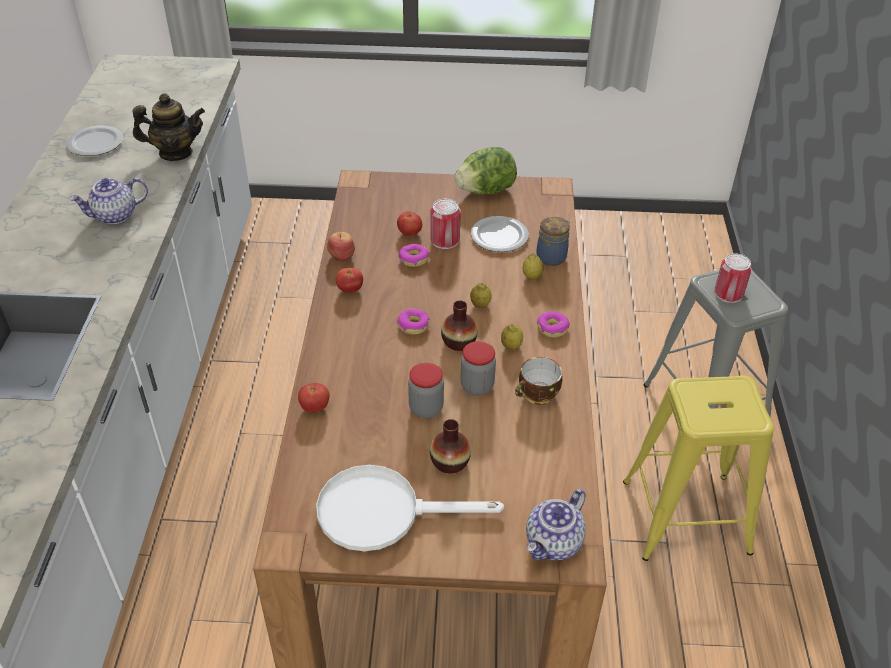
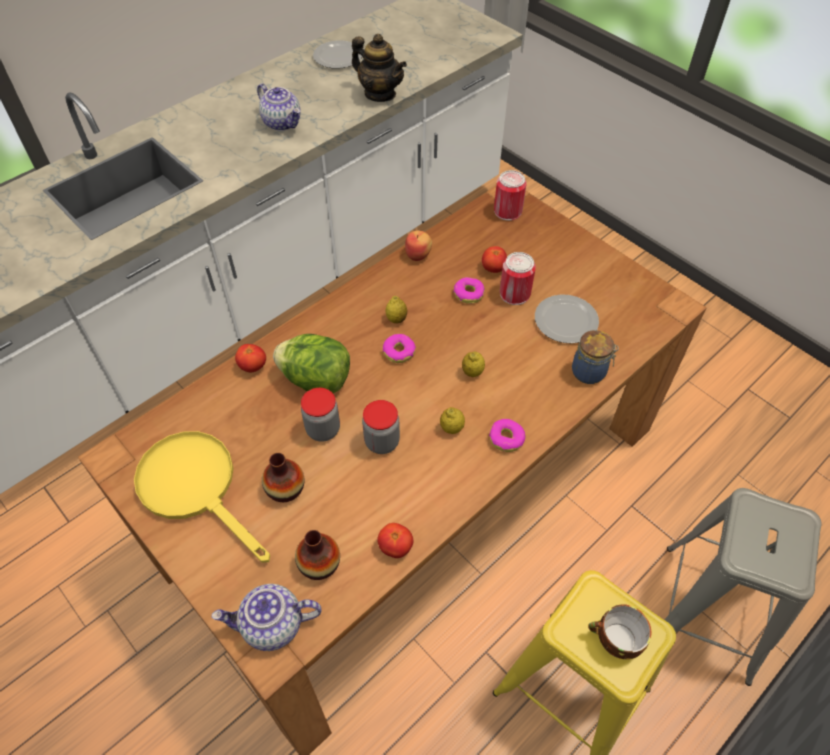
camera: 45 degrees right, 10 degrees up
(115, 216) = (282, 123): teapot -> teapot turned 150 degrees counterclockwise
(350, 289) = (389, 287): tomato -> tomato (395, 547)
(383, 511) = (196, 487): white frying pan -> yellow frying pan
(459, 342) = (415, 392): vase -> vase (319, 563)
(486, 190) = (607, 270): lettuce -> lettuce (316, 380)
(532, 276) = (548, 378): lemon -> lemon (396, 319)
(537, 396) = (418, 489): cup -> cup (615, 641)
(728, 293) = (759, 532): can -> can (507, 211)

